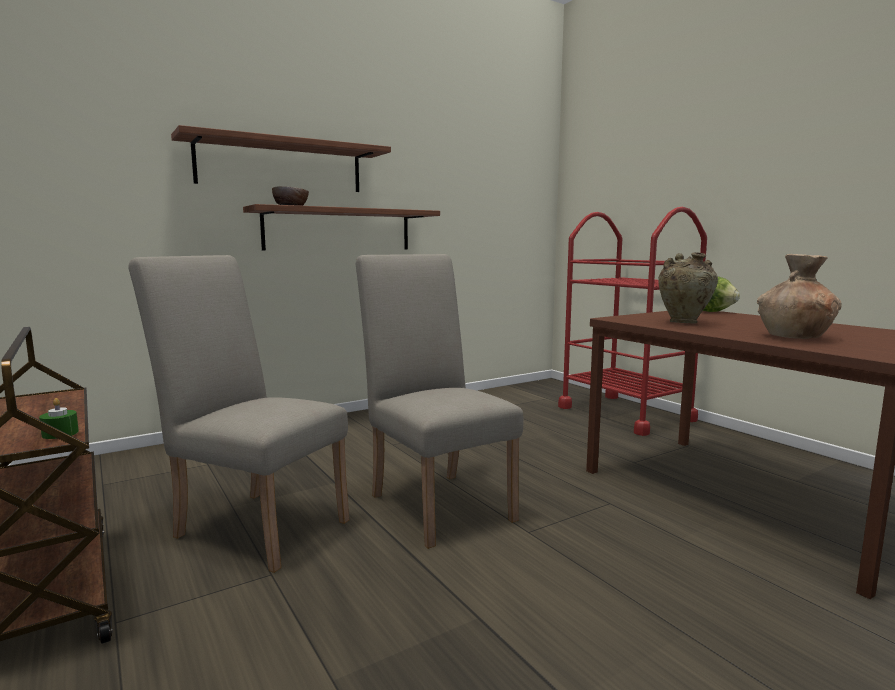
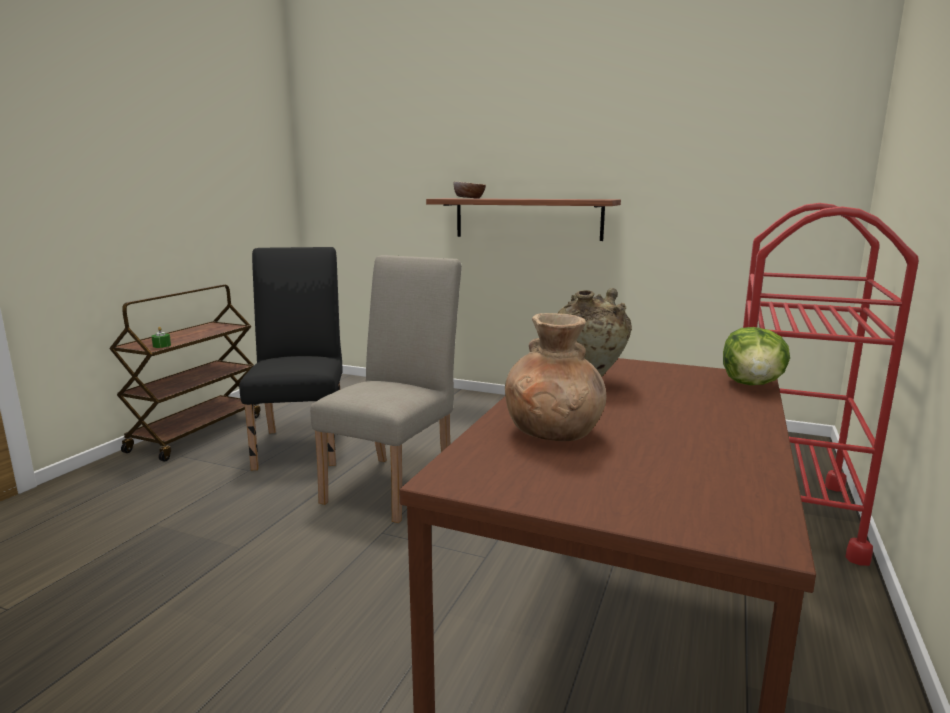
camera: 55 degrees right, 5 degrees up
(254, 524) = (303, 443): beige chair -> black chair
(281, 166) = (477, 160): shelf -> none

